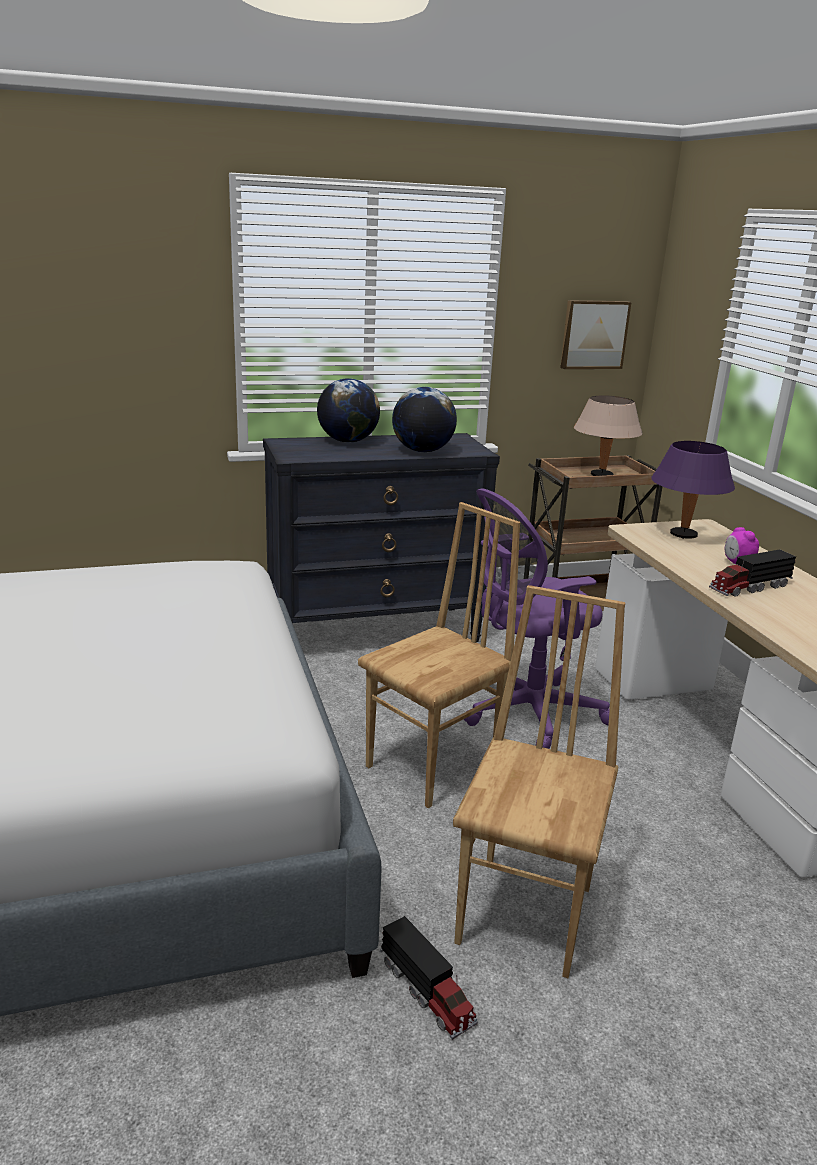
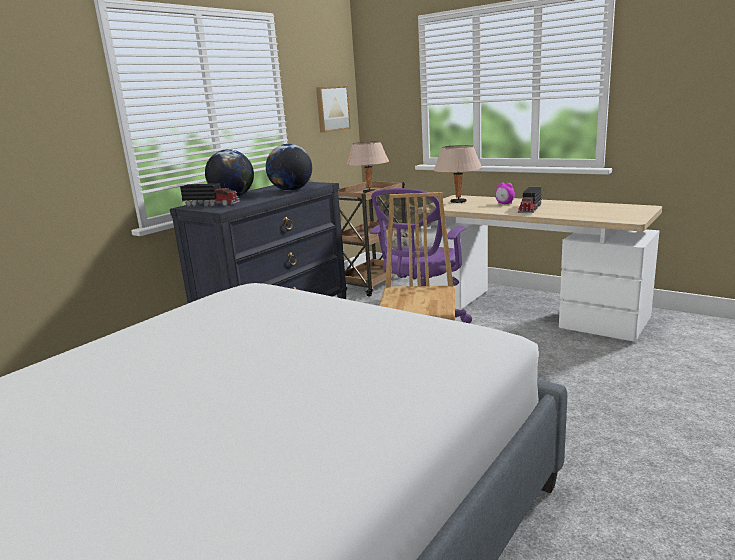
camera: 35 degrees left, 5 degrees down
(427, 992) = (591, 474): toy truck -> toy truck (212, 204)
(528, 914) = (571, 415): brown chair -> none
(683, 535) = (458, 202): purple table lamp -> beige table lamp

